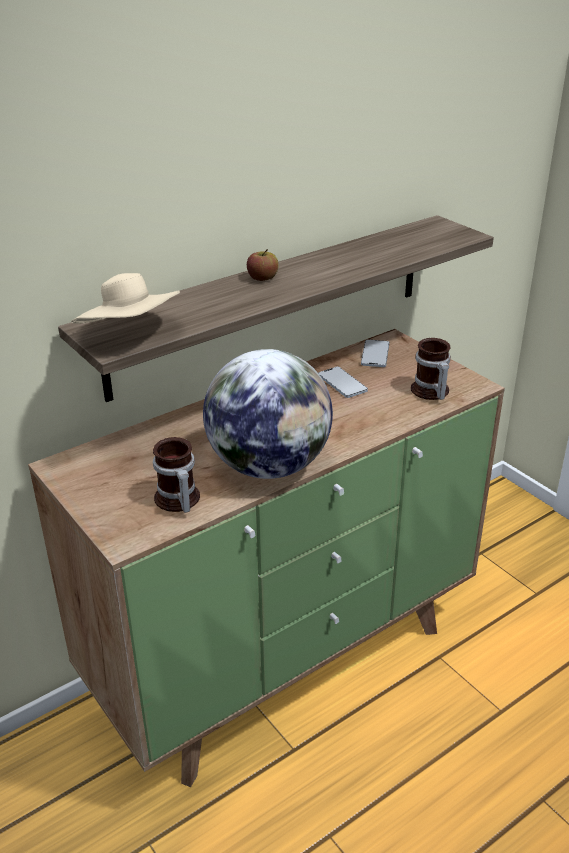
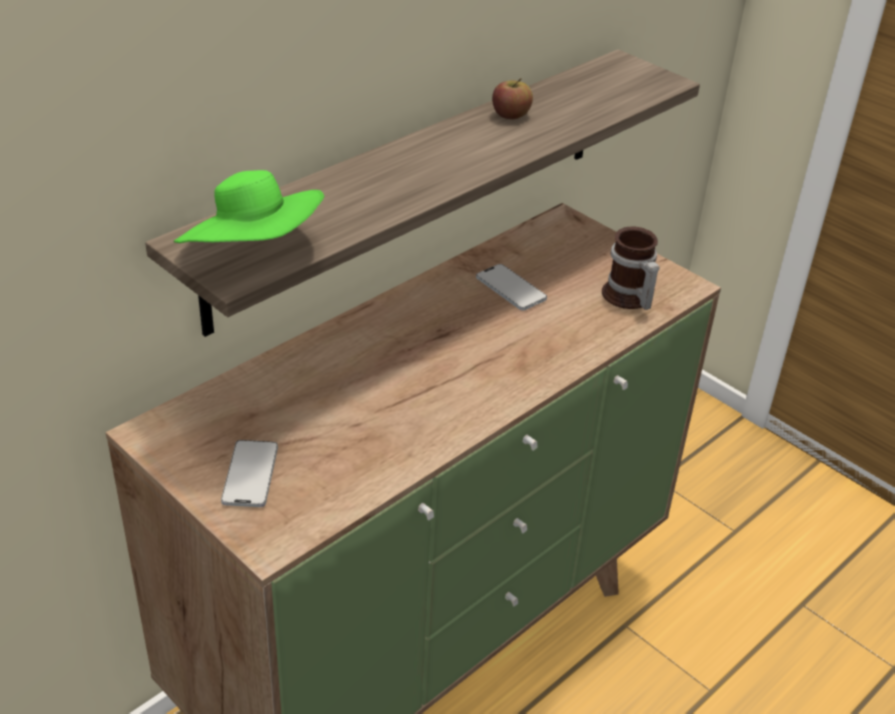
camera: 10 degrees left, 5 degrees up
(131, 334) = (254, 253): beige hat -> green hat
(176, 501) = (327, 478): mug -> none
(262, 278) = (411, 155): apple -> apple (511, 115)
(269, 466) = (440, 418): globe -> none
(375, 354) = (545, 243): phone -> phone (250, 475)

